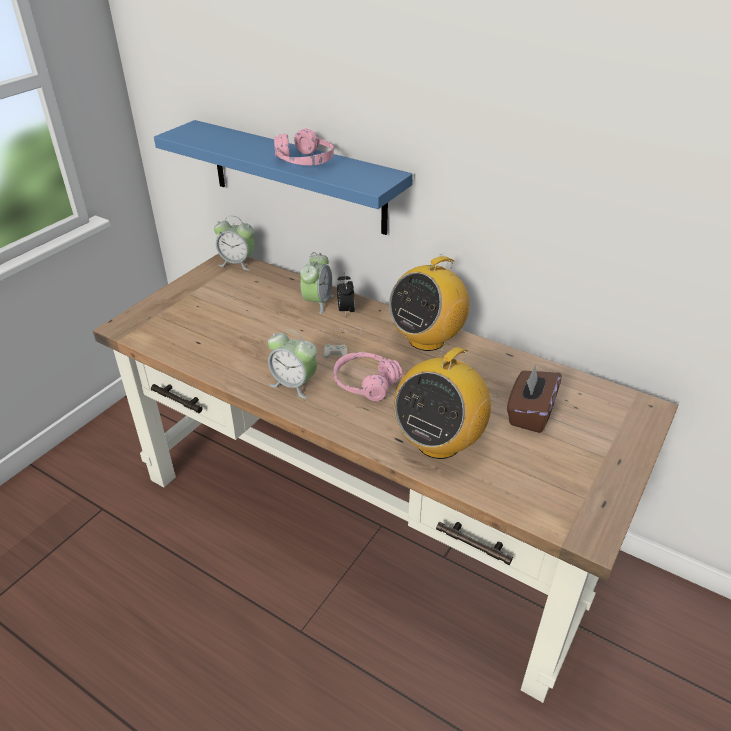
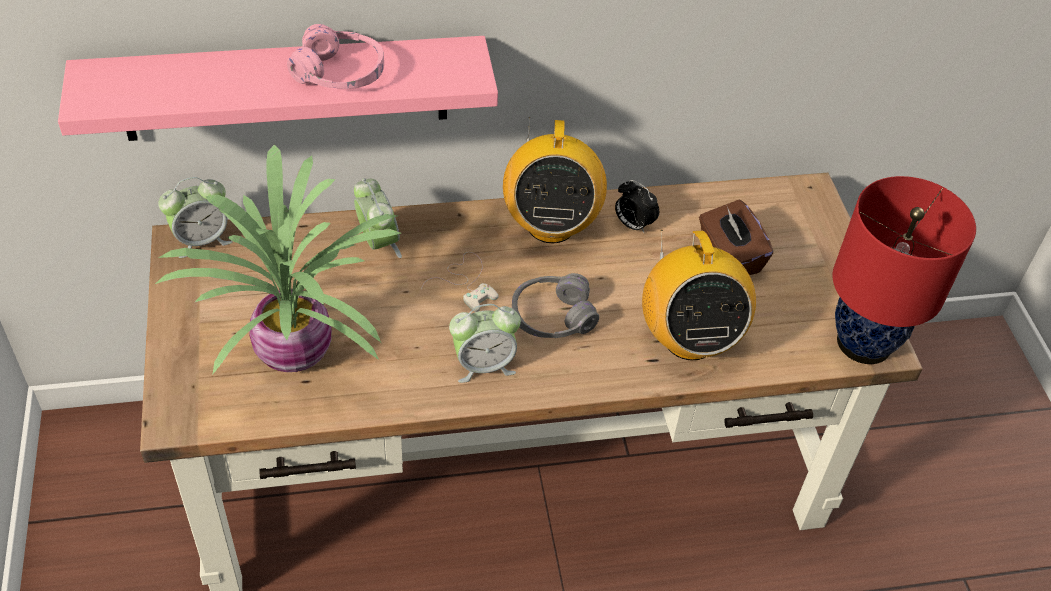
camera: 45 degrees left, 10 degrees up
(213, 328) = (298, 351): none -> potted plant
(296, 177) = (285, 88): blue shelf -> pink shelf
(346, 311) = (424, 236): alarm clock -> alarm clock (633, 225)
(365, 383) = (552, 317): pink headphones -> grey headphones
(577, 521) = (864, 343): none -> red table lamp

